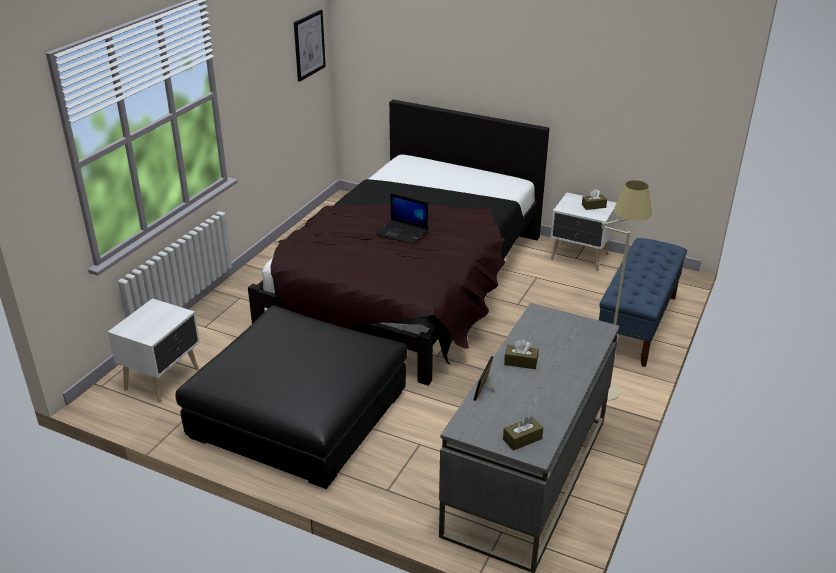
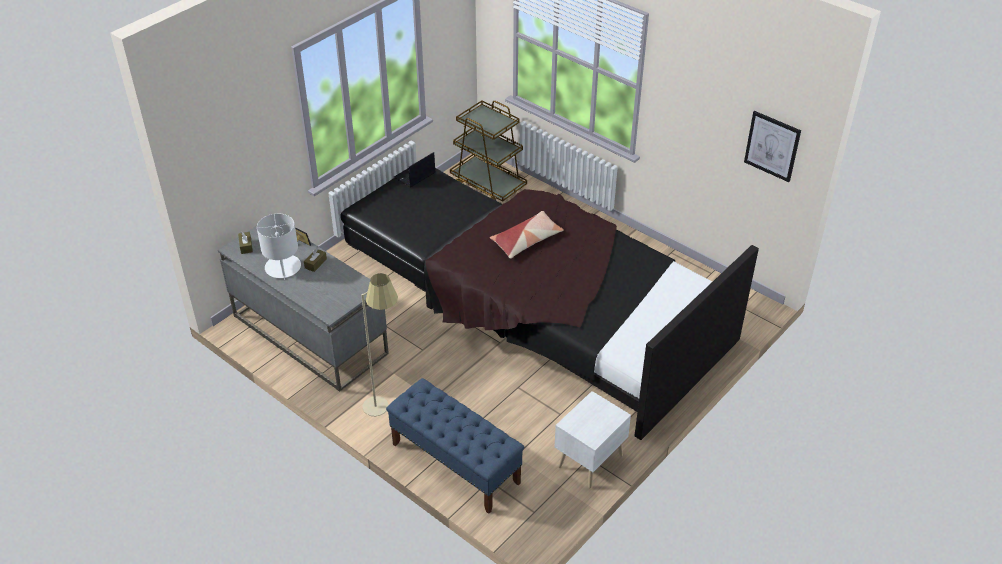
camera: 105 degrees right, 10 degrees up
(164, 379) = (488, 185): white nightstand -> brown cart
(372, 250) = (527, 240): none -> pillow
(403, 232) = (548, 260): laptop -> laptop (414, 176)
(545, 389) = (283, 267): none -> white table lamp
(593, 206) = (591, 426): brown tissue box -> none

